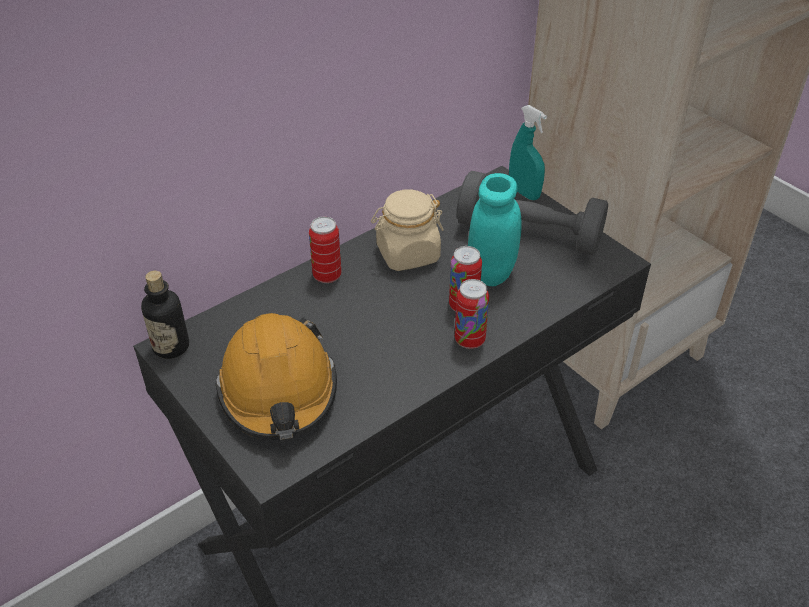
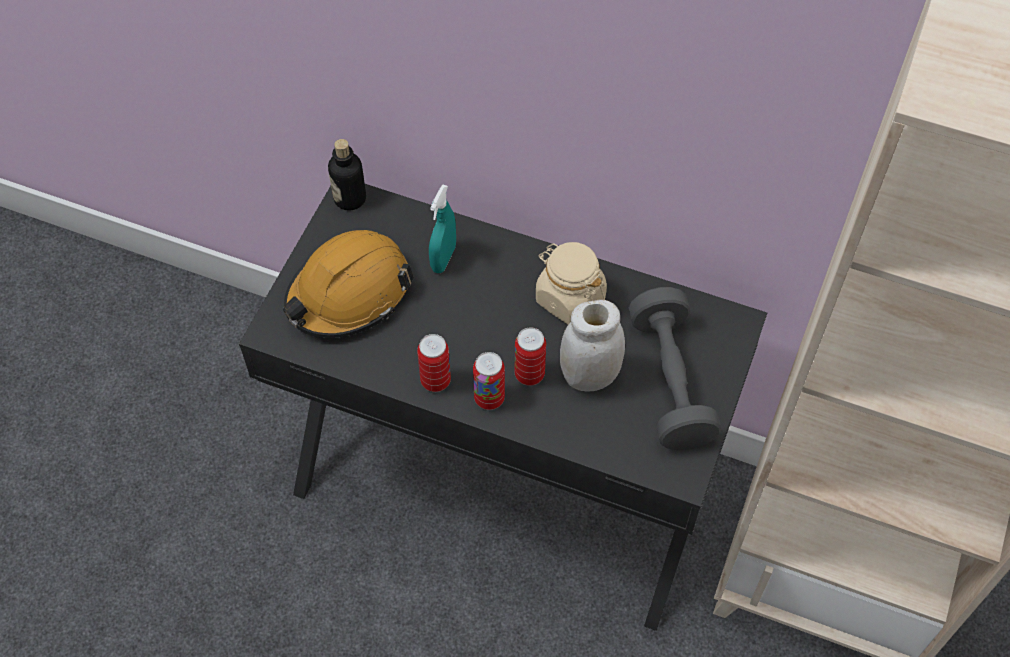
camera: 60 degrees right, 15 degrees up
(327, 276) = (499, 254): can -> can (435, 381)
(491, 273) = (589, 376): turquoise jar -> white jar
(524, 192) = (733, 351): turquoise spray bottle -> turquoise spray bottle (443, 258)

